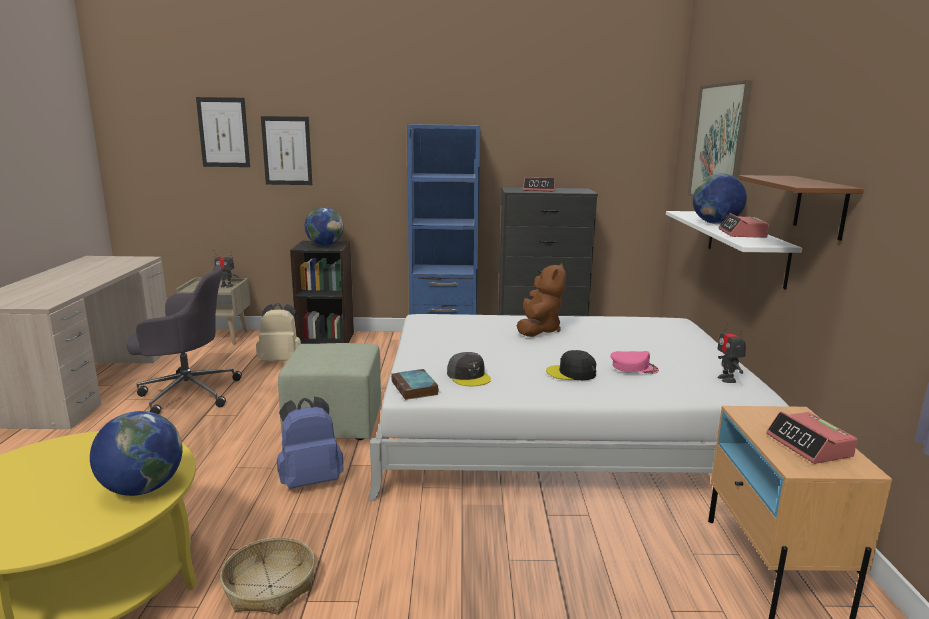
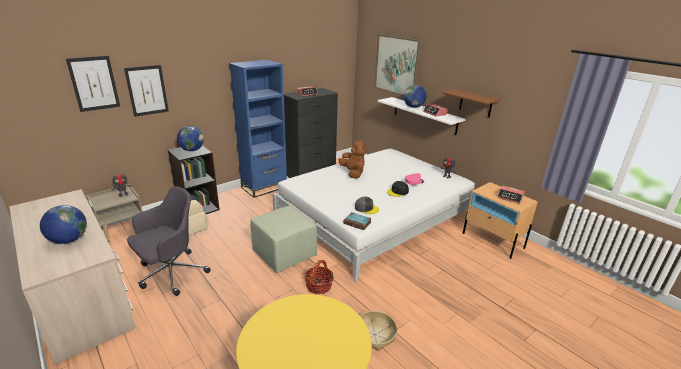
camera: 40 degrees left, 10 degrees up
(142, 488) = (339, 321): globe -> globe (69, 240)
(310, 480) = (318, 286): blue backpack -> basket

